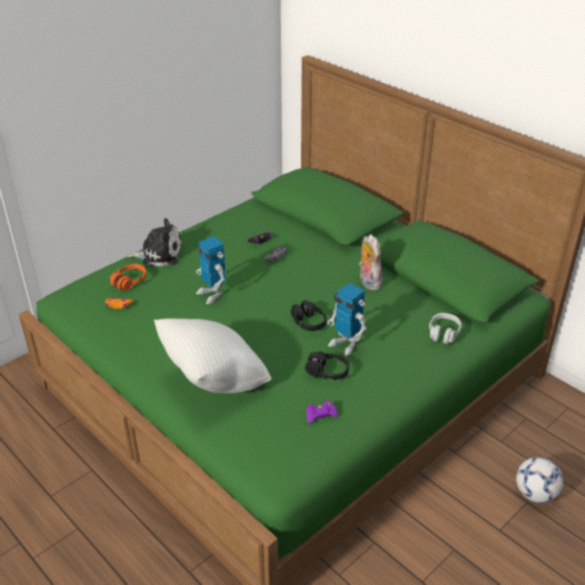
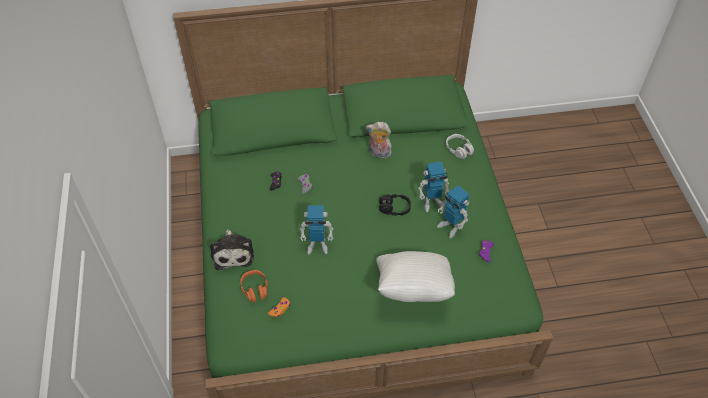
camera: 55 degrees left, 15 degrees up
(159, 254) = (233, 253): plush toy -> plush toy turned 135 degrees clockwise
(327, 372) = (450, 226): black headphones -> toy robot
(535, 494) = (535, 196): football -> none

